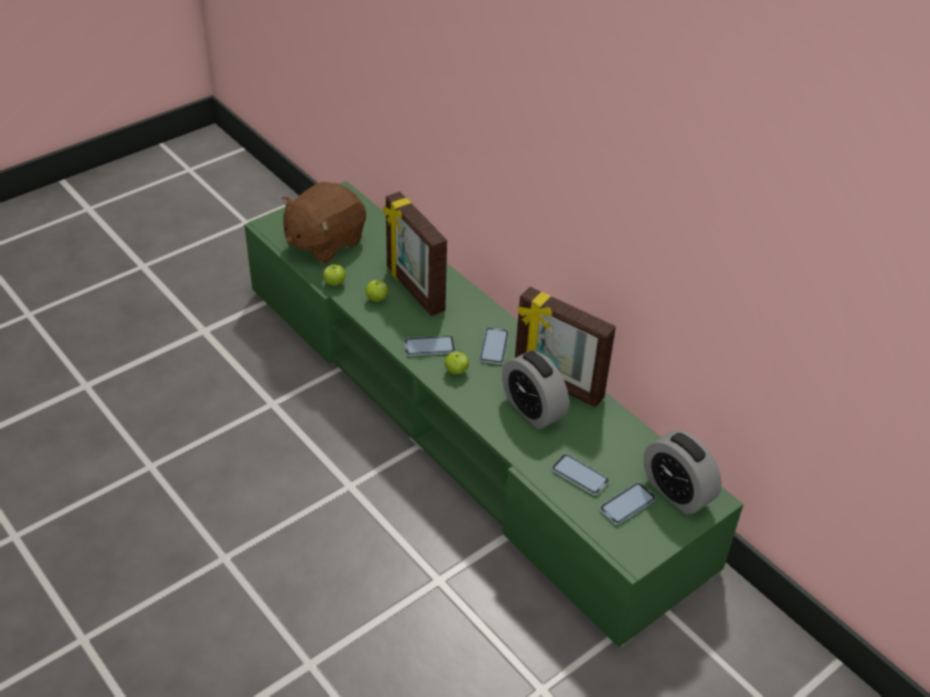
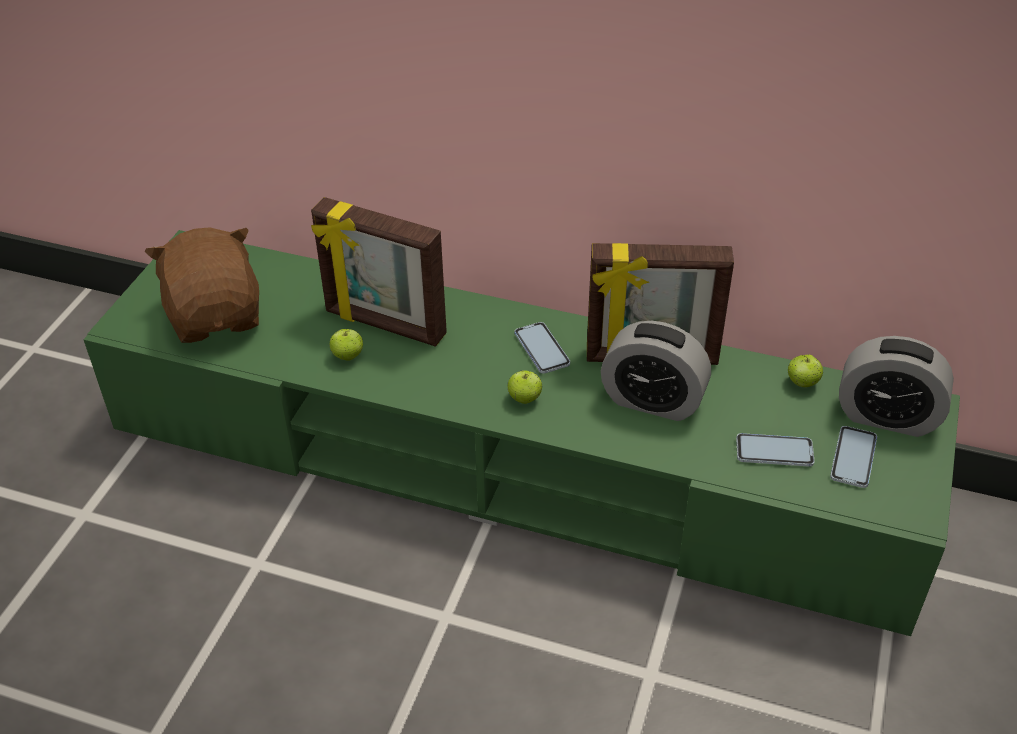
camera: 30 degrees left, 0 degrees up
(324, 242) = (216, 316): brown plush toy -> brown plush toy turned 150 degrees clockwise
(334, 283) = (276, 361): apple -> apple (802, 383)
(429, 347) = (466, 384): phone -> none

